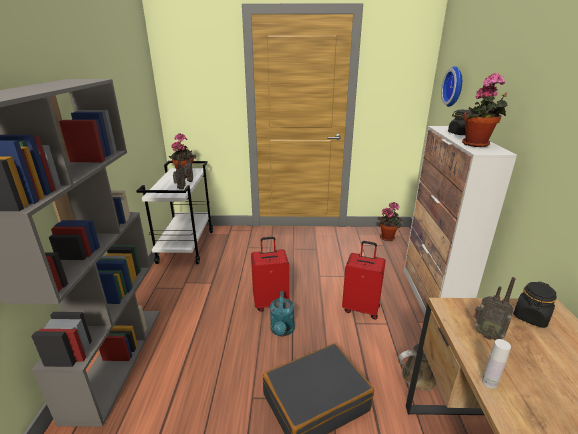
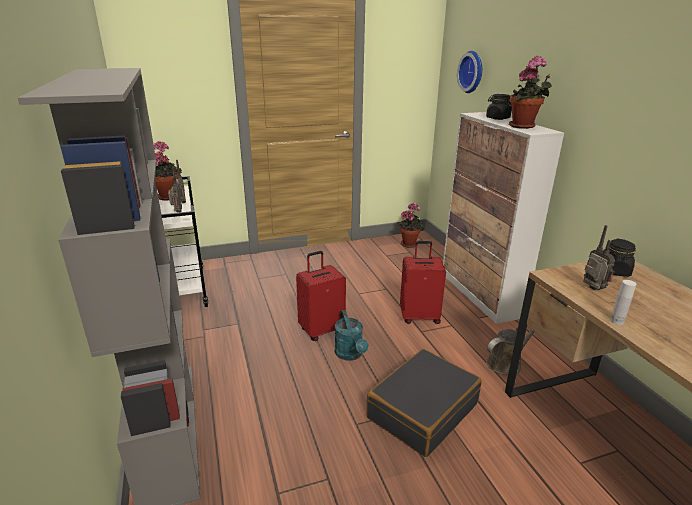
camera: 20 degrees left, 0 degrees up
(486, 334) = (592, 289): radio -> radio turned 135 degrees counterclockwise

